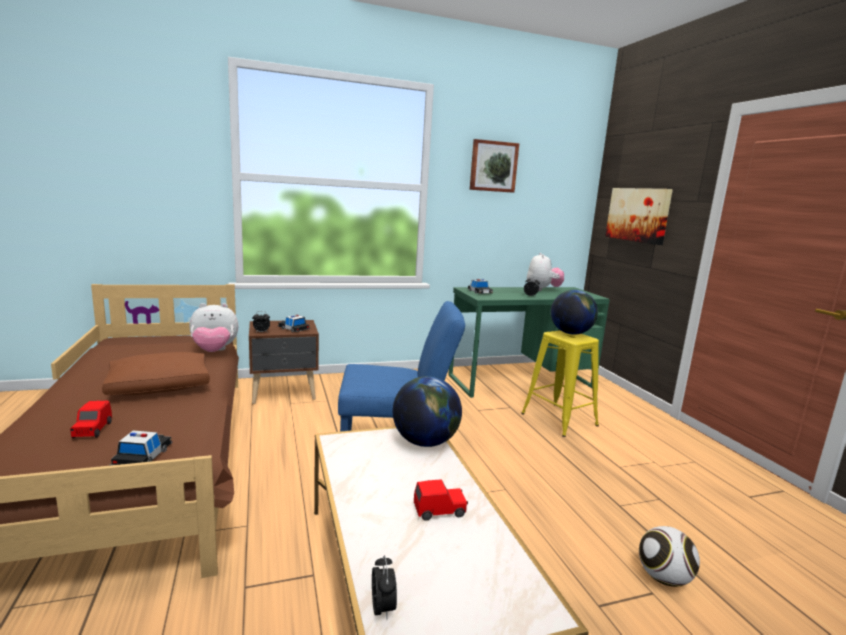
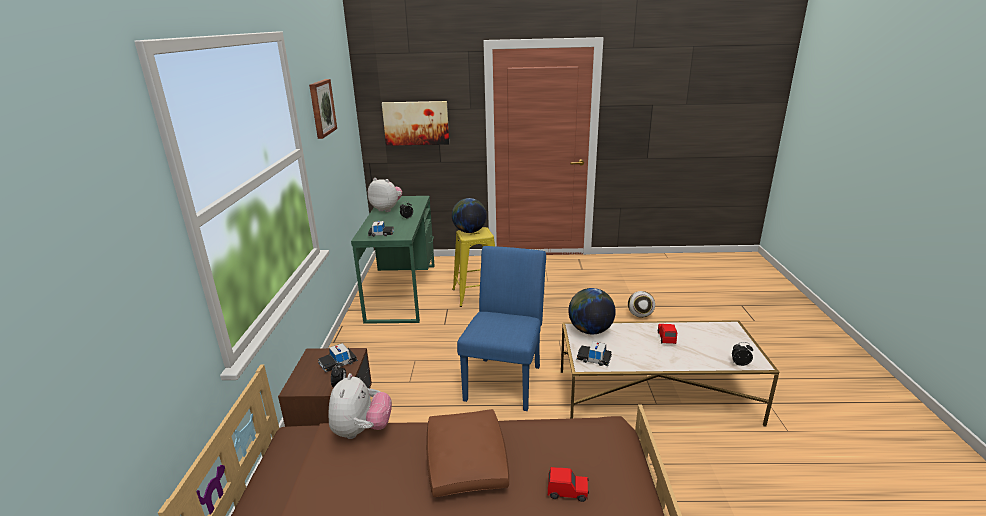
camera: 70 degrees left, 10 degrees up
(143, 456) = (615, 451): toy car -> toy car (594, 358)

